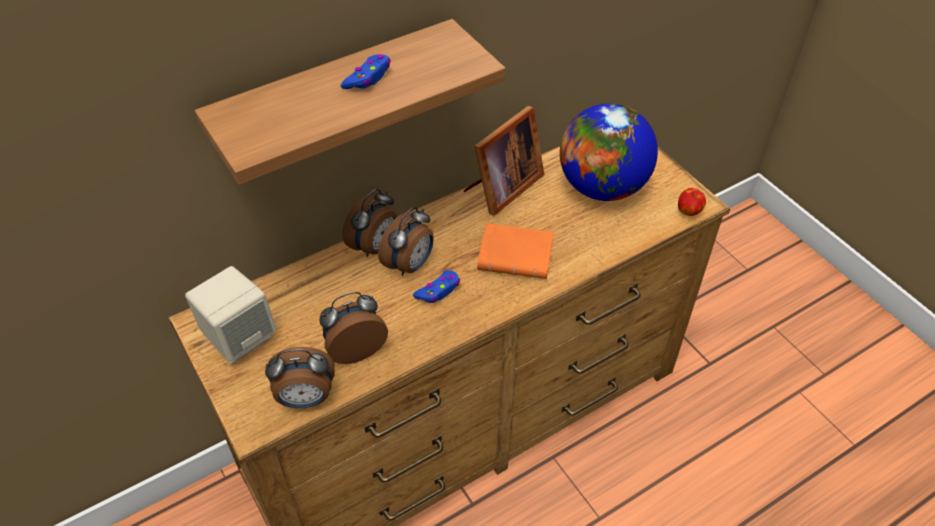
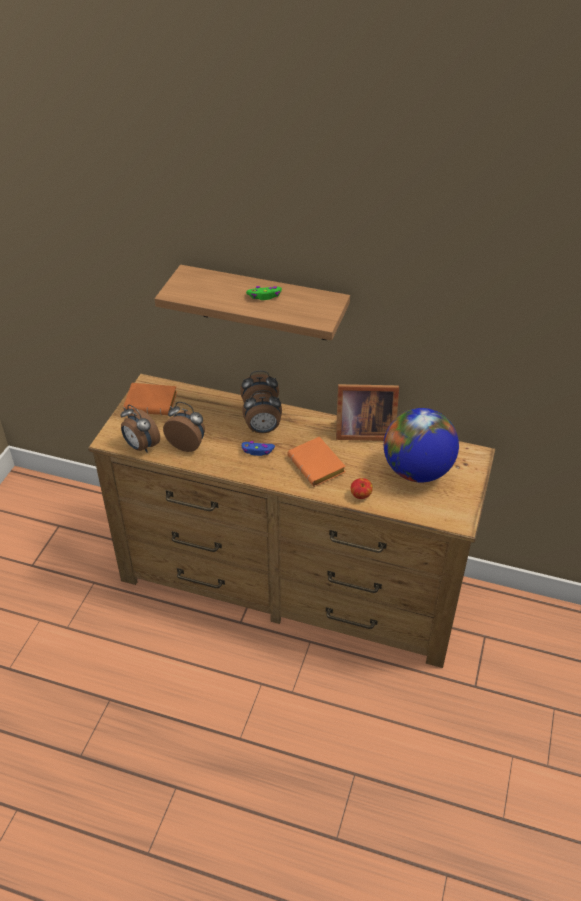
camera: 50 degrees right, 5 degrees down
(239, 337) = (153, 402): beige speaker -> orange book
(368, 78) = (264, 296): blue game controller -> green game controller
(689, 211) = (446, 520): apple -> apple (361, 496)

